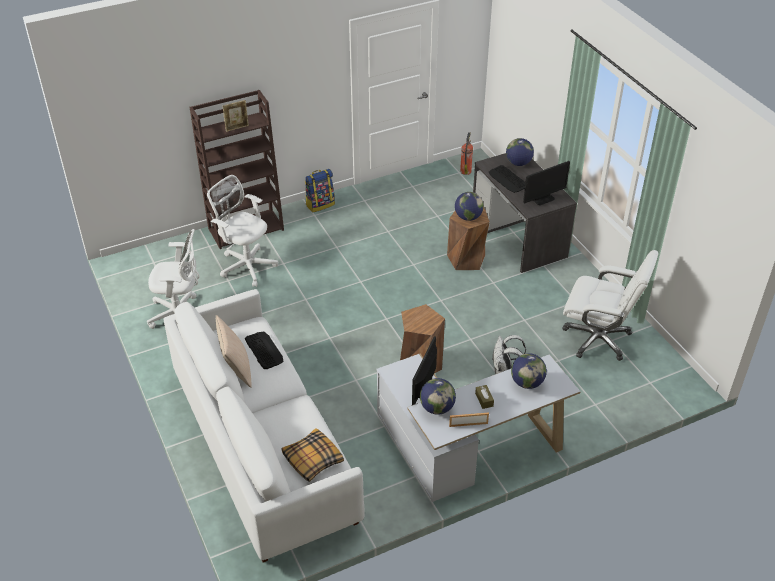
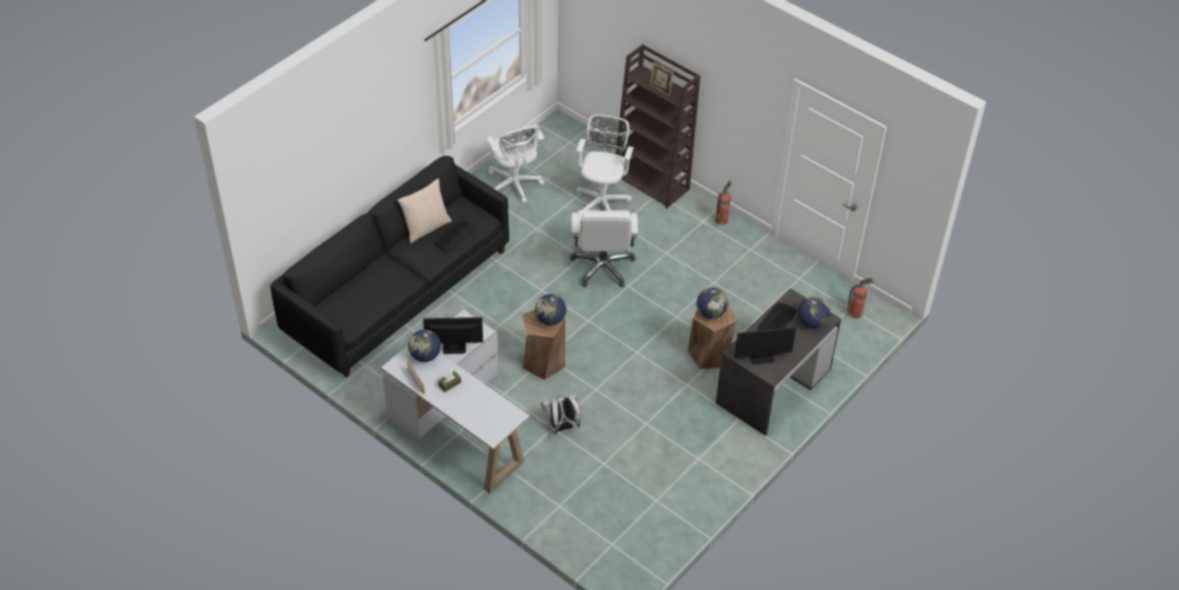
camera: 65 degrees right, 5 degrees up
(262, 445) = (397, 291): white sofa -> black sofa
(312, 459) = (352, 305): pillow -> none
(320, 204) = (721, 220): backpack -> fire extinguisher
(527, 382) = (484, 408): globe -> globe (550, 320)
(543, 199) = (762, 357): monitor -> monitor turned 45 degrees counterclockwise
(598, 338) = (652, 489): white office chair -> white office chair (603, 267)

